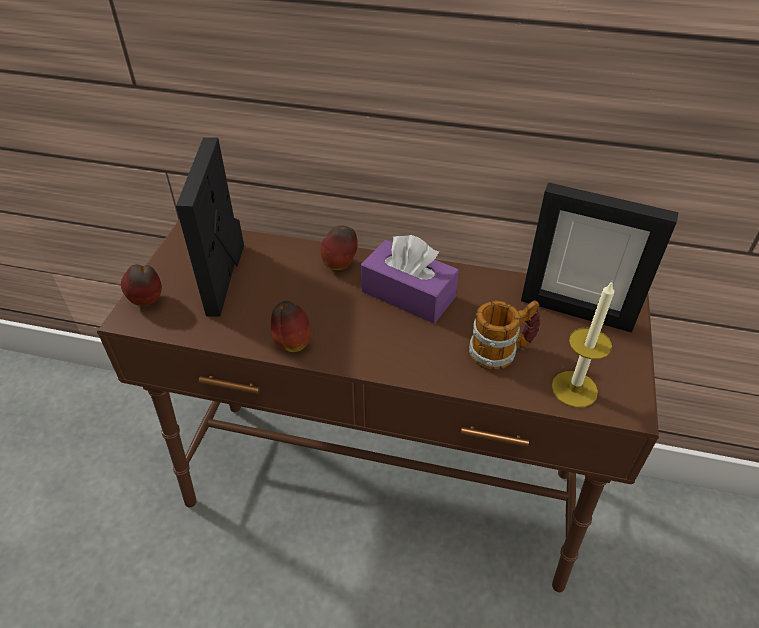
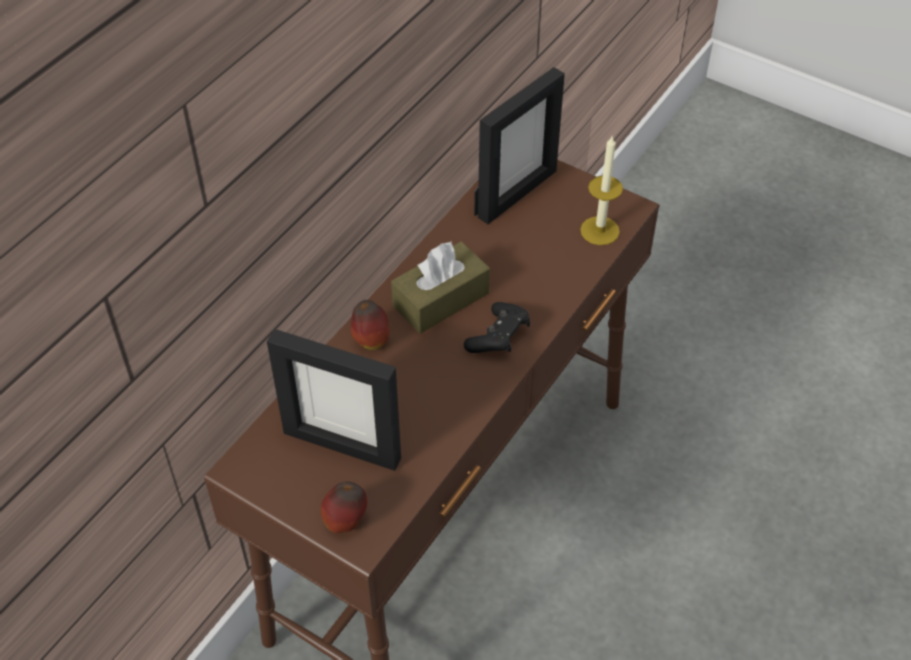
camera: 70 degrees left, 5 degrees up
(292, 343) = (467, 405): apple -> none
(382, 345) = (498, 338): none -> black game controller
(408, 294) = (441, 299): purple tissue box -> brown tissue box
(501, 351) = (541, 259): mug -> none

